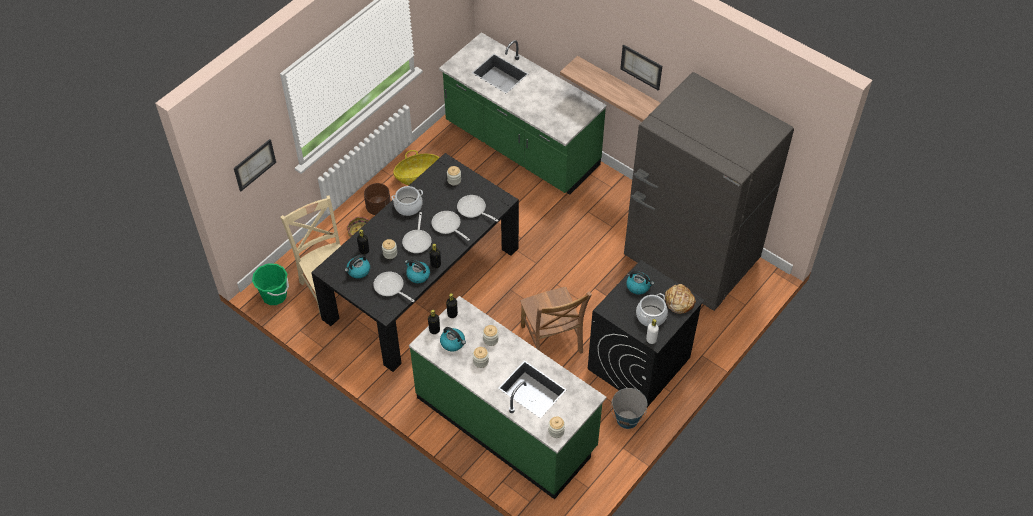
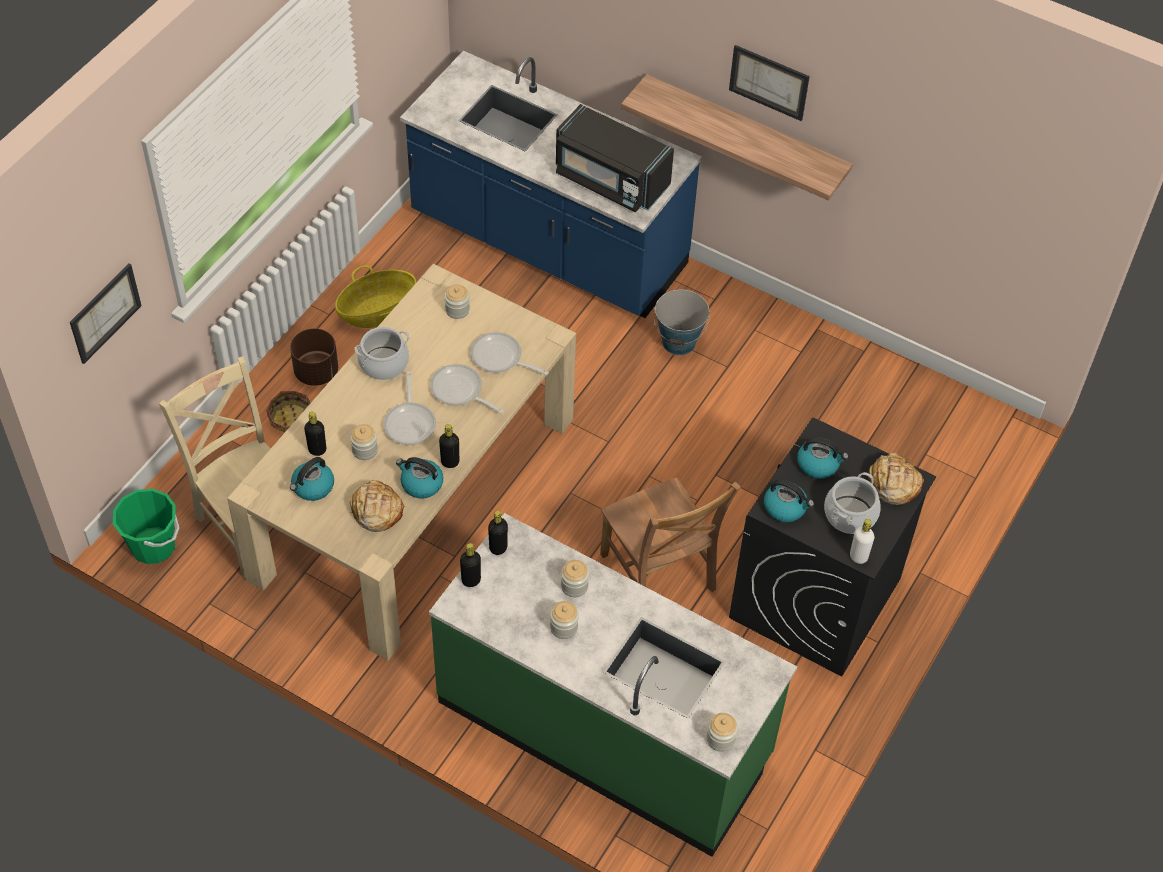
camera: 10 degrees left, 0 degrees up
(390, 288) = (376, 511): frying pan -> bread
(422, 283) = (414, 497): black dining table -> beige dining table
(453, 343) = (508, 599): kettle -> kettle (785, 507)
(521, 146) = (548, 243): green counter -> blue counter
(551, 114) = (610, 180): none -> black microwave
(627, 419) = (813, 698): bucket -> bucket (679, 342)
(690, 260) = (870, 410): grey fridge -> none

